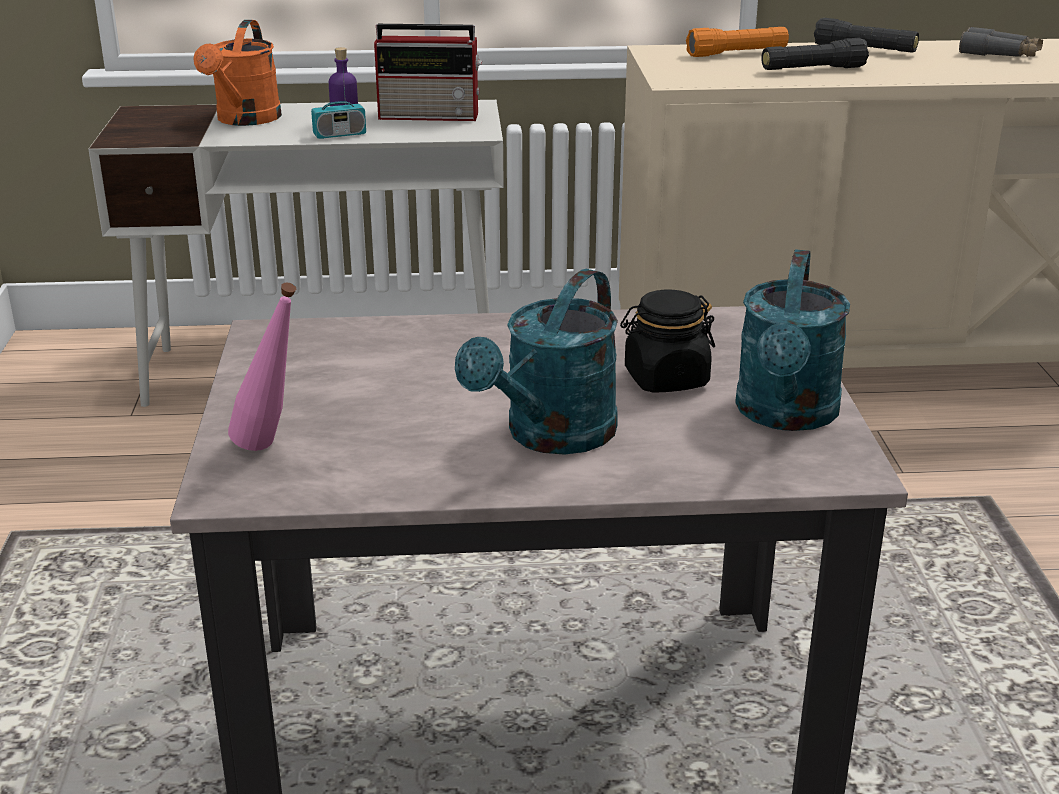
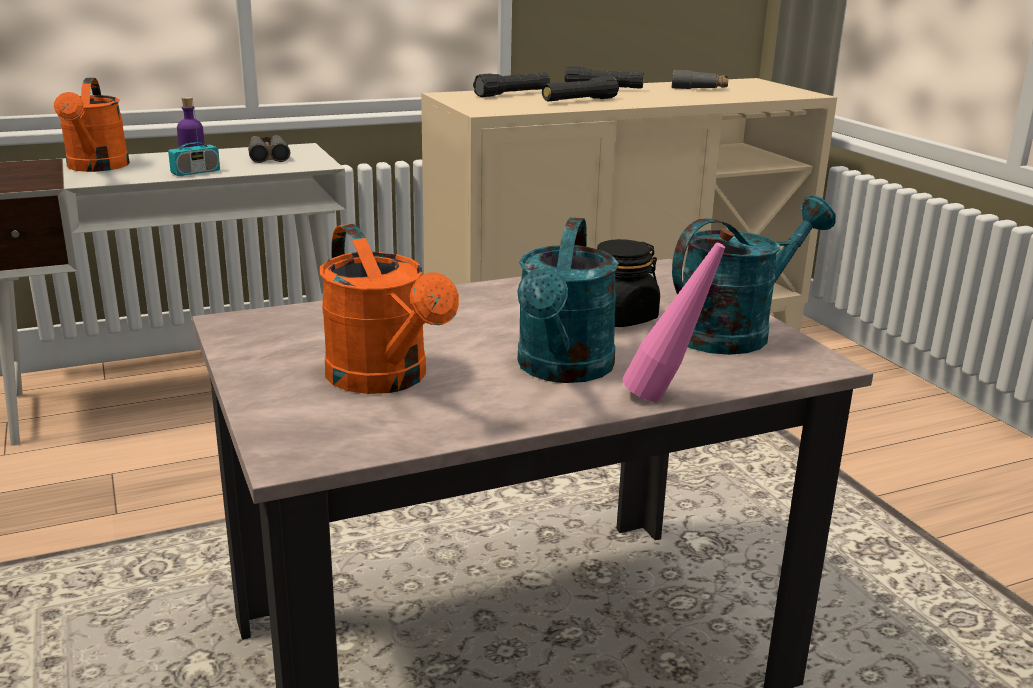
camera: 20 degrees left, 5 degrees down
(272, 449) = (313, 413): pink bottle -> pink bottle (668, 398)
(365, 421) = (386, 380): none -> orange watering can
(431, 115) = (268, 155): radio -> grey binoculars
(737, 54) = (512, 94): orange flashlight -> black flashlight
(786, 415) = (734, 331): turquoise watering can -> turquoise watering can turned 120 degrees counterclockwise

